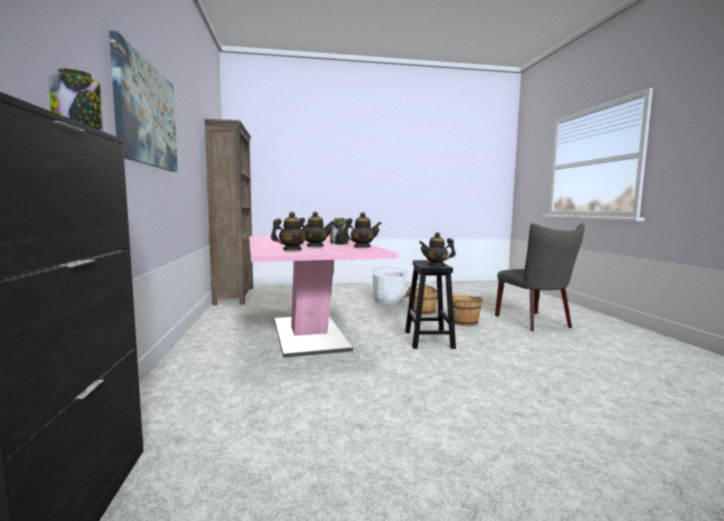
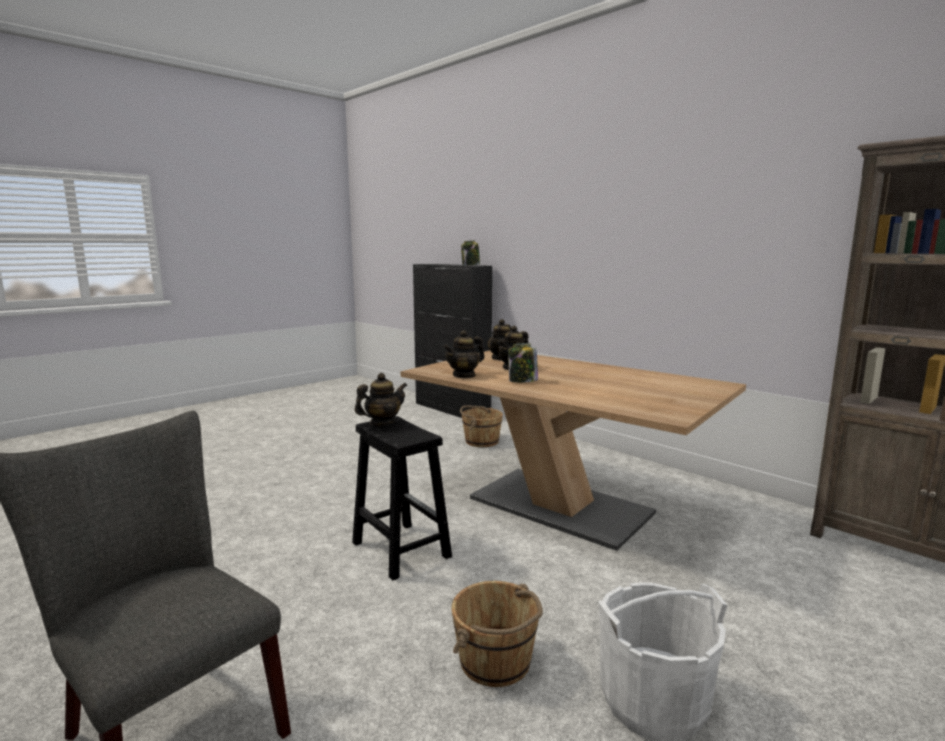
camera: 145 degrees right, 5 degrees up
(146, 115) = (606, 224): picture -> none
(309, 334) = (560, 506): pink dining table -> brown dining table
(464, 322) = (367, 640): brown bucket -> brown bucket (481, 441)

